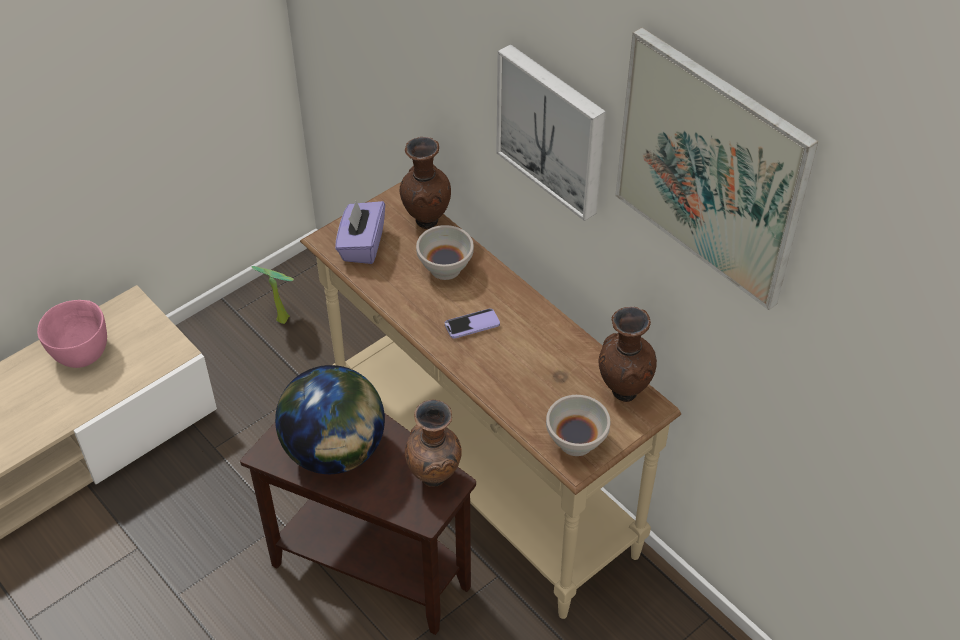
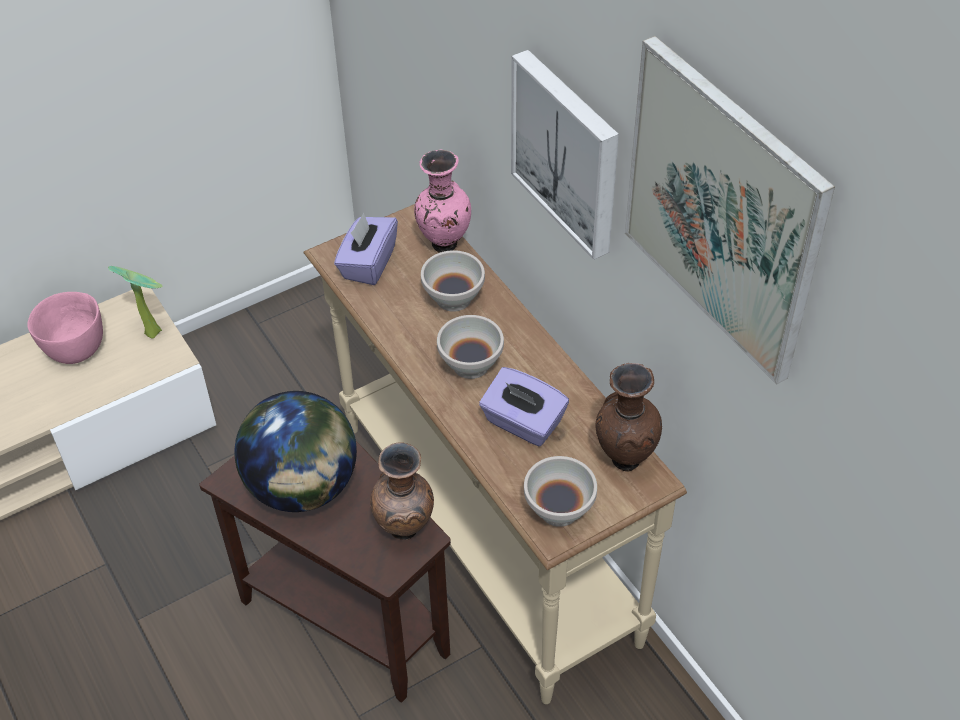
camera: 10 degrees right, 0 degrees up
(282, 317) = (305, 334): potted plant -> potted plant (153, 330)
(425, 220) = (443, 243): brown vase -> pink vase
(472, 325) = (470, 364): phone -> white bowl
(529, 371) = (523, 423): none -> purple tissue box

